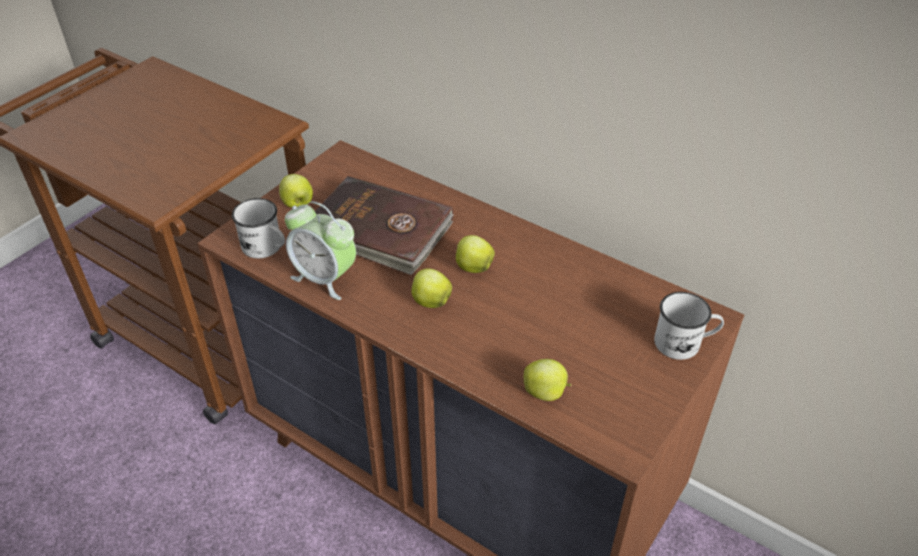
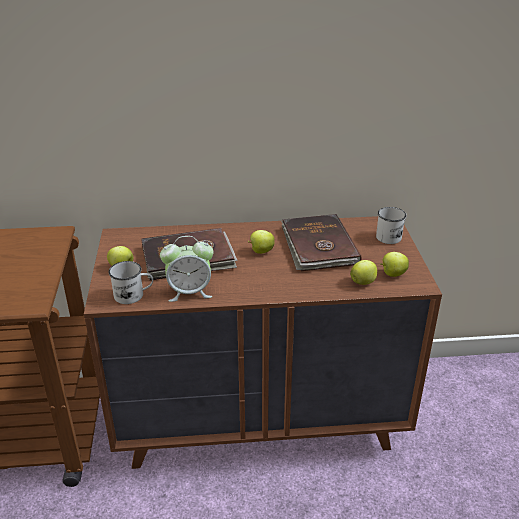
camera: 40 degrees left, 10 degrees down
(430, 301) = (260, 275): apple -> apple (392, 274)
(555, 300) = (318, 246): none -> brown book

